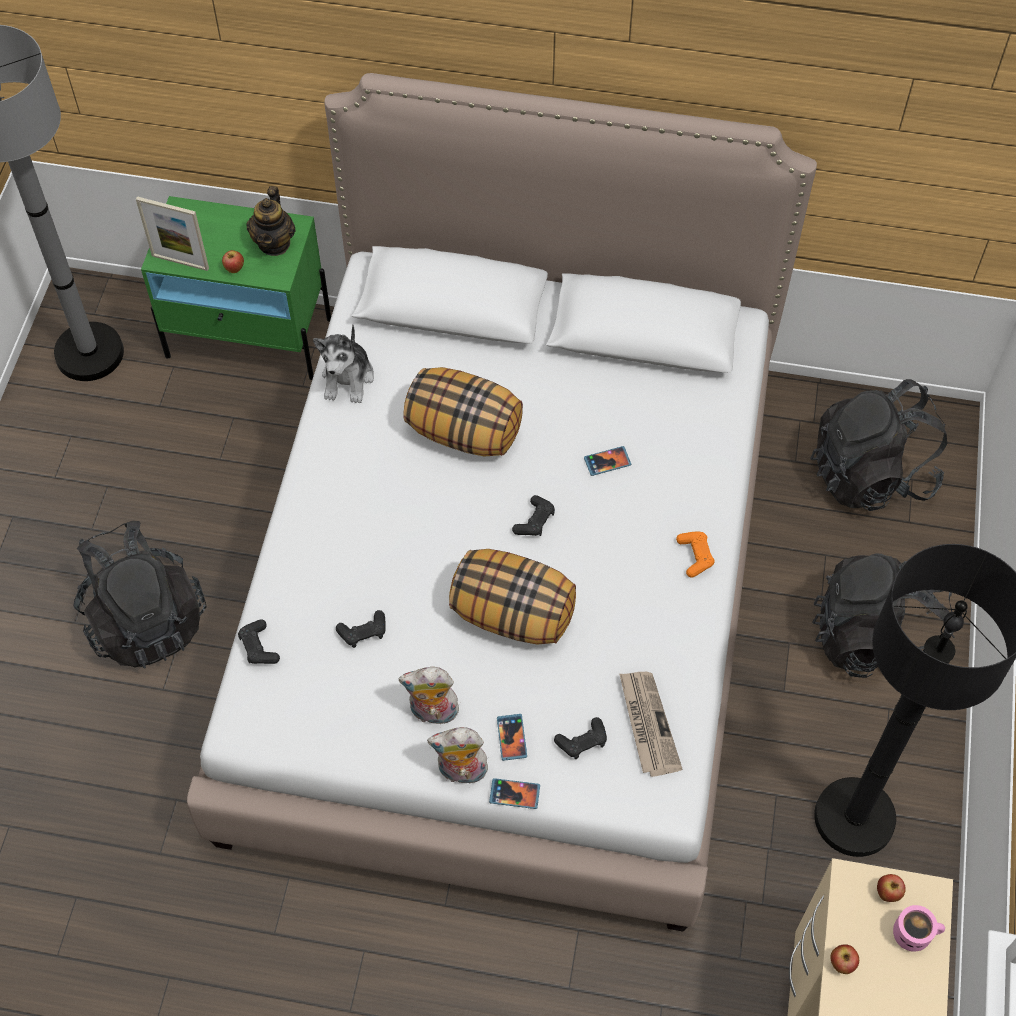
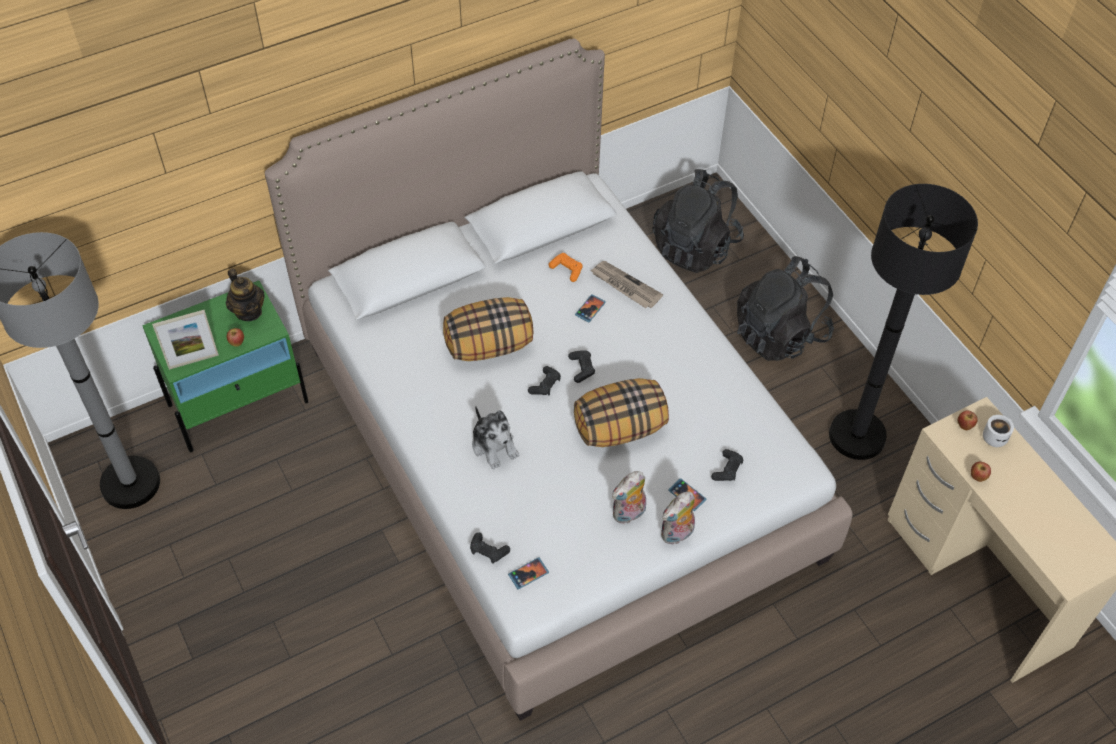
camera: 40 degrees left, 5 degrees down
(146, 619) = (338, 621): black backpack -> none
(348, 378) = (384, 360): plush toy -> plush toy (494, 446)
(363, 632) = (544, 497): black game controller -> black game controller (545, 385)
(514, 794) = (719, 524): phone -> phone (528, 574)
(647, 724) = (751, 435): newspaper -> newspaper (625, 286)
(695, 556) = (689, 329): orange game controller -> orange game controller (566, 270)
(914, 933) = (995, 436): pink mug -> white mug

